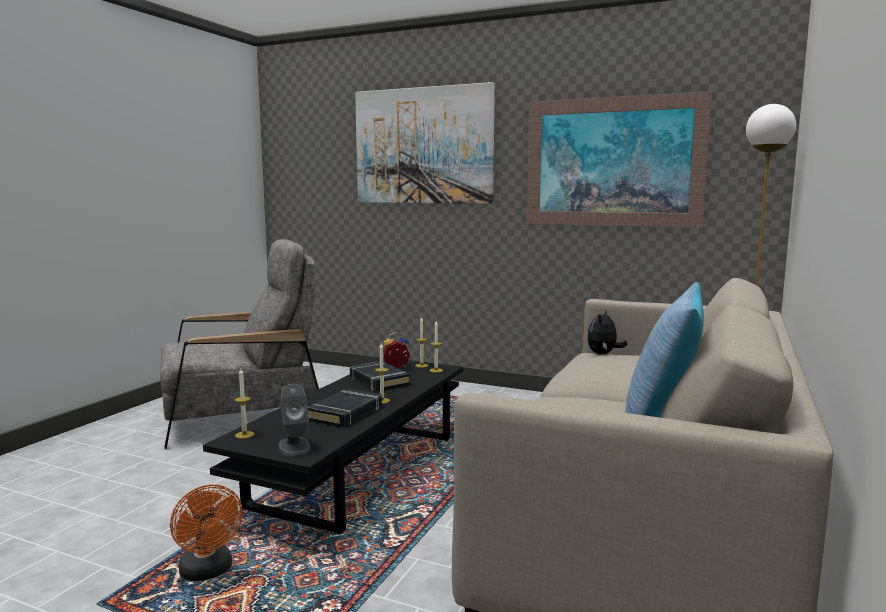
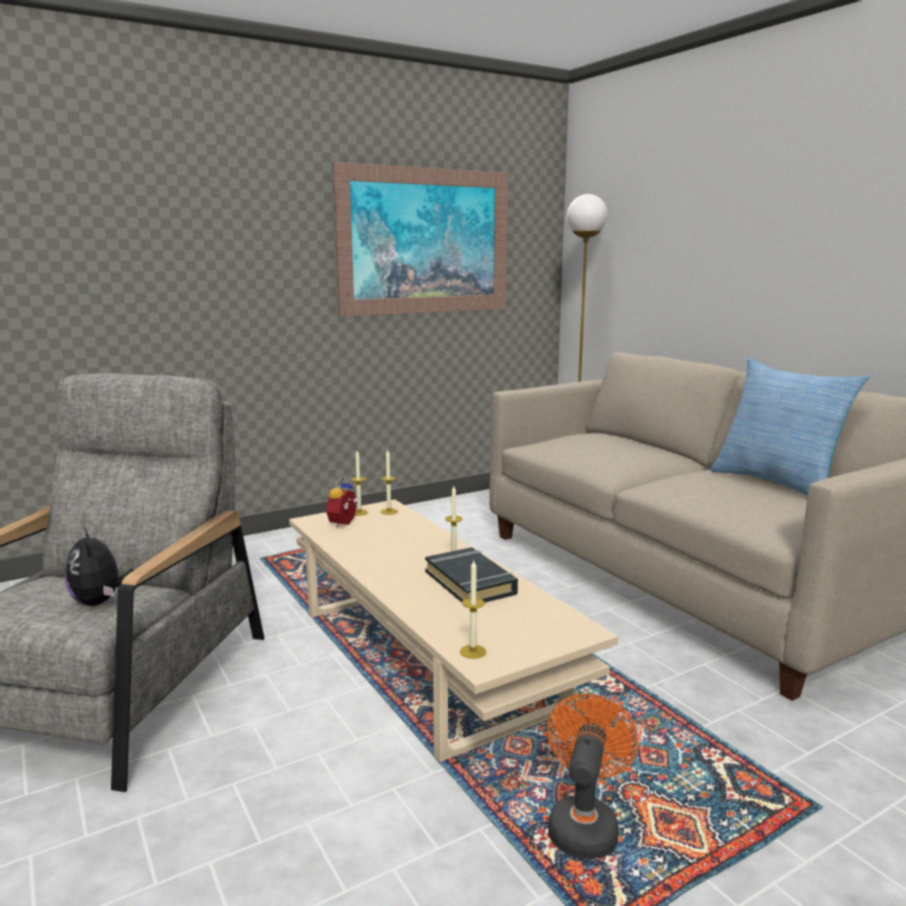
camera: 55 degrees left, 5 degrees up
(208, 572) = (584, 824): orange fan -> orange fan turned 75 degrees counterclockwise
(294, 446) = (548, 631): grey speaker -> none
(358, 470) = (426, 658): black coffee table -> beige coffee table
(379, 381) = (380, 542): black book -> none
(423, 146) = (182, 211): picture -> none
(603, 354) = (536, 444): plush toy -> plush toy (100, 602)

